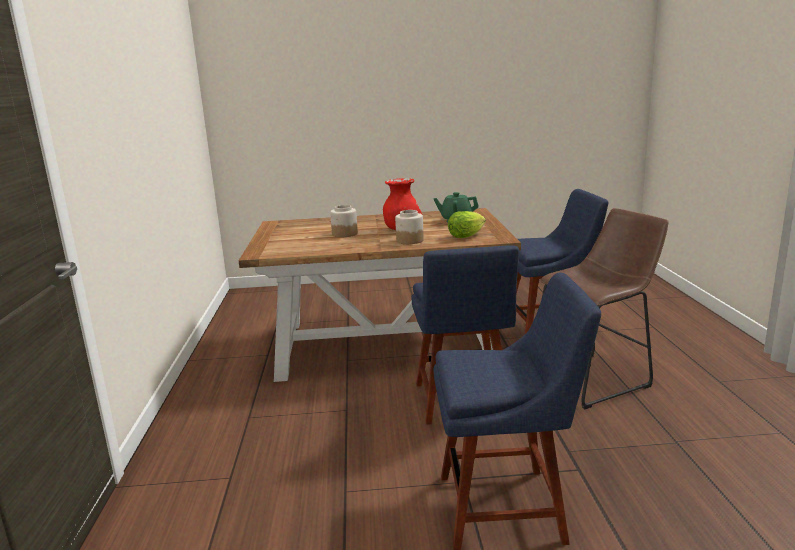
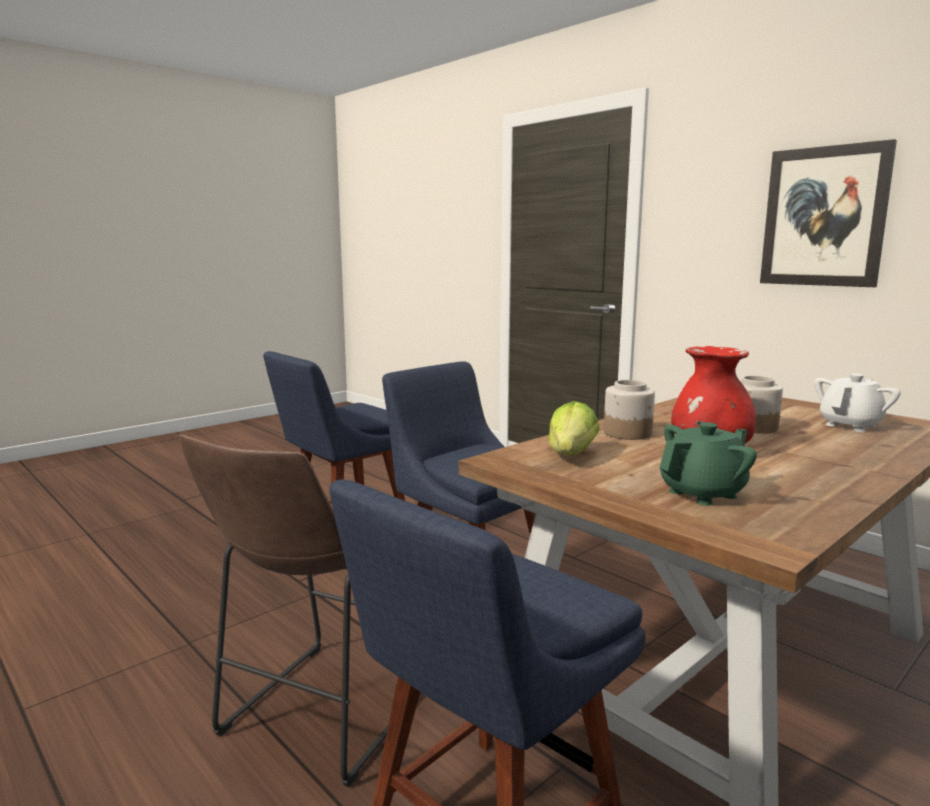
camera: 140 degrees right, 5 degrees down
(134, 122) = (824, 217): none -> picture
(302, 228) = (850, 425): none -> white teapot

